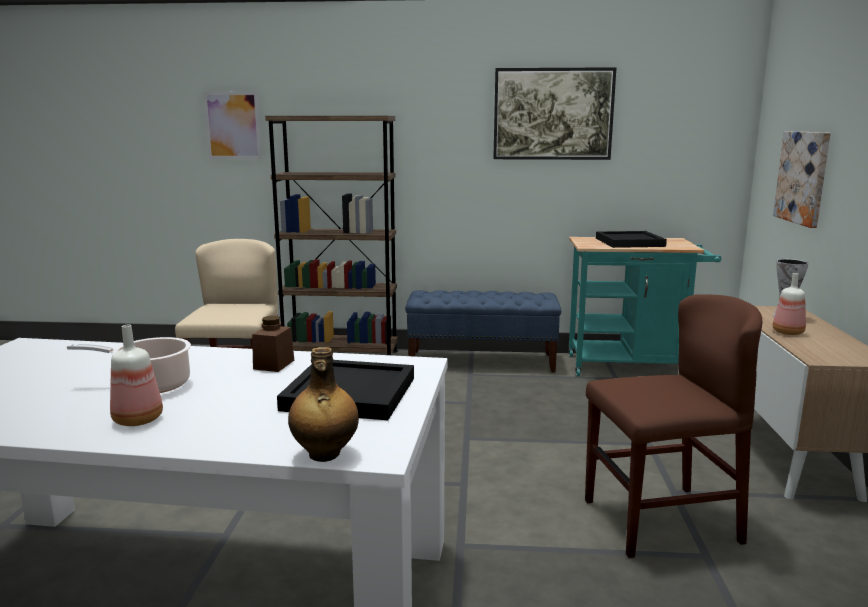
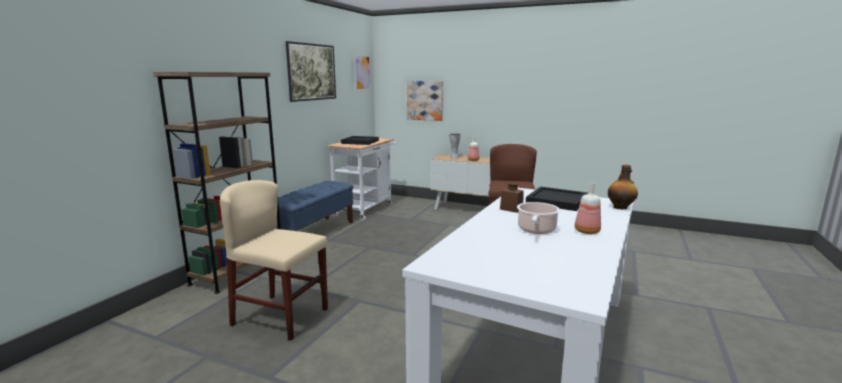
camera: 70 degrees left, 0 degrees up
(233, 125) = (99, 81): picture -> picture (362, 73)
(632, 366) = (365, 208): turquoise cart -> white cart

